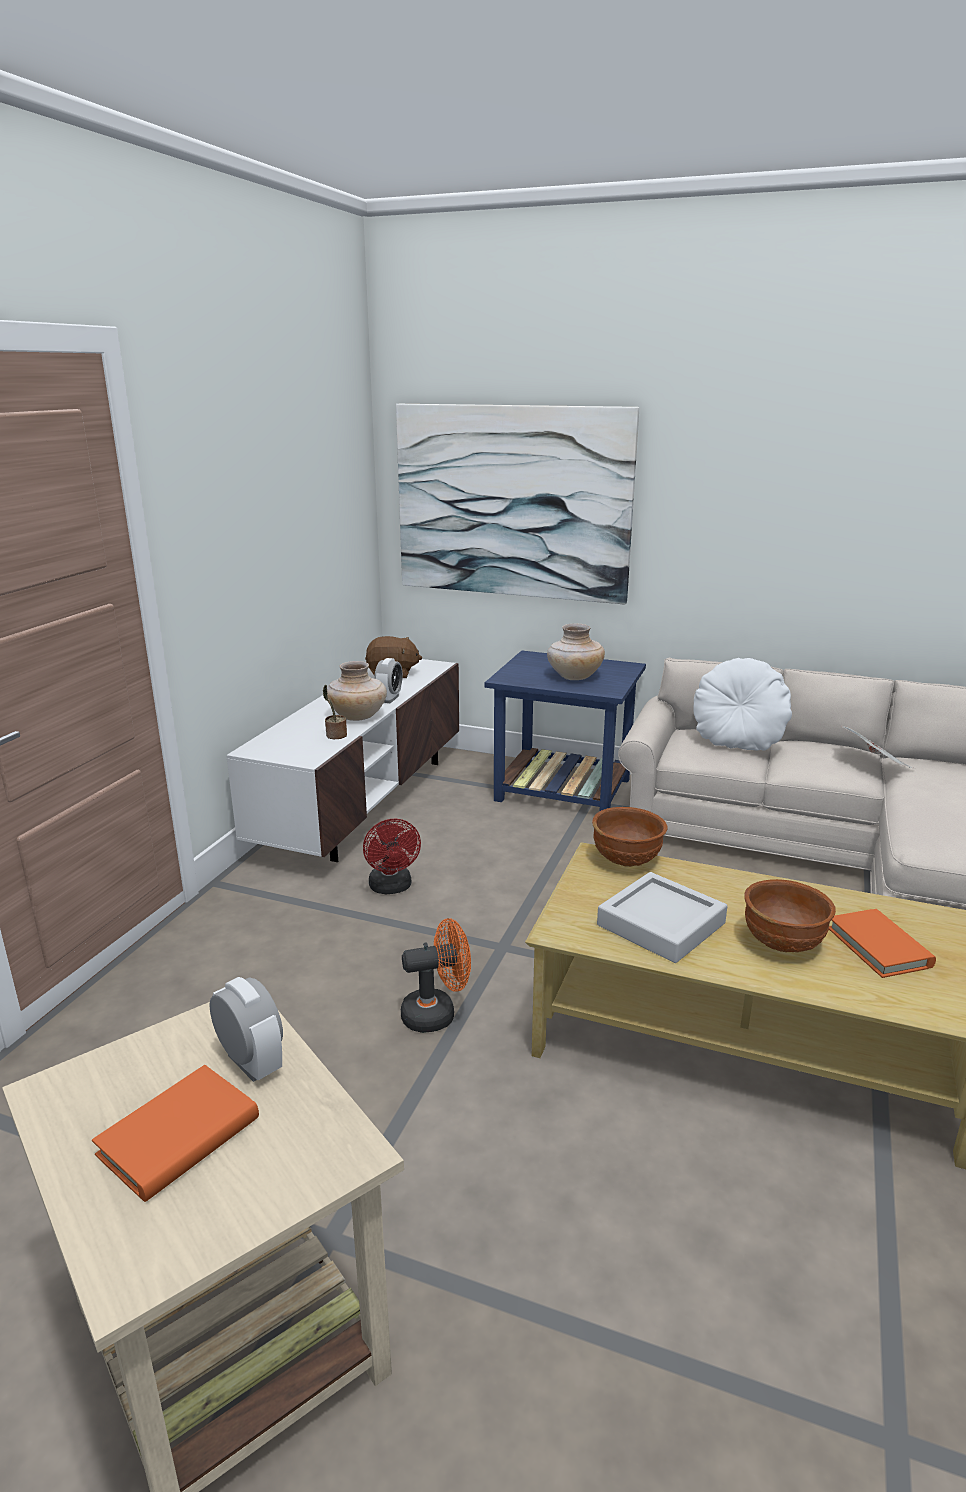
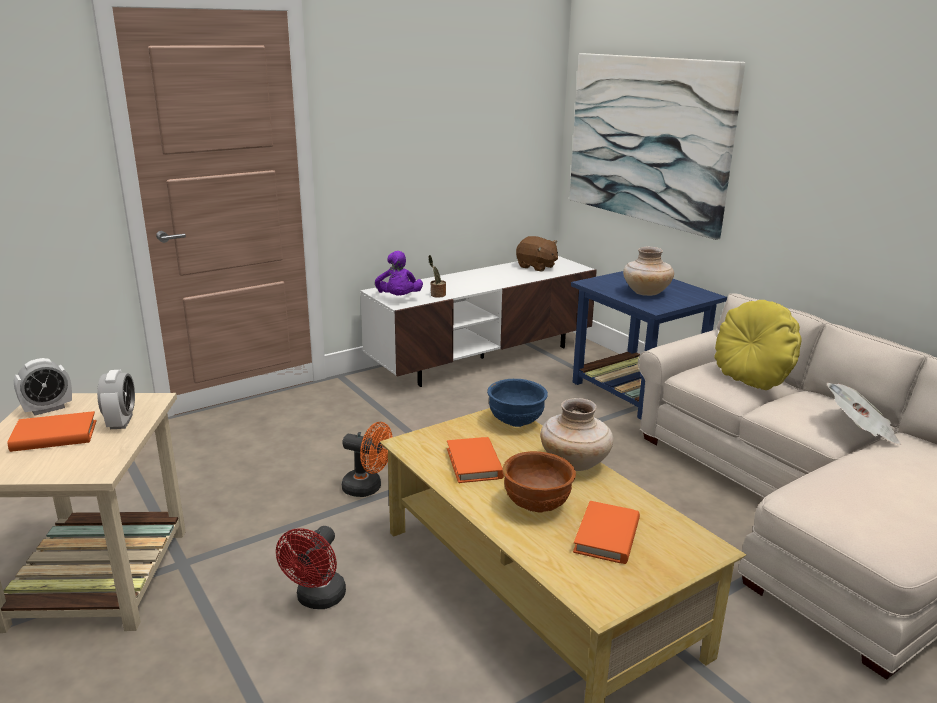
camera: 35 degrees right, 0 degrees up
(296, 753) = (399, 298): none -> purple plush toy
(357, 717) = (469, 287): beige vase -> beige vase (574, 463)
(389, 699) = (507, 281): alarm clock -> alarm clock (48, 409)
(392, 888) = (433, 412): red fan -> red fan (317, 600)
(627, 861) = (516, 423): brown bowl -> blue bowl
(661, 924) = (474, 463): grey tray -> orange book
(737, 744) = (751, 380): white pillow -> yellow pillow

